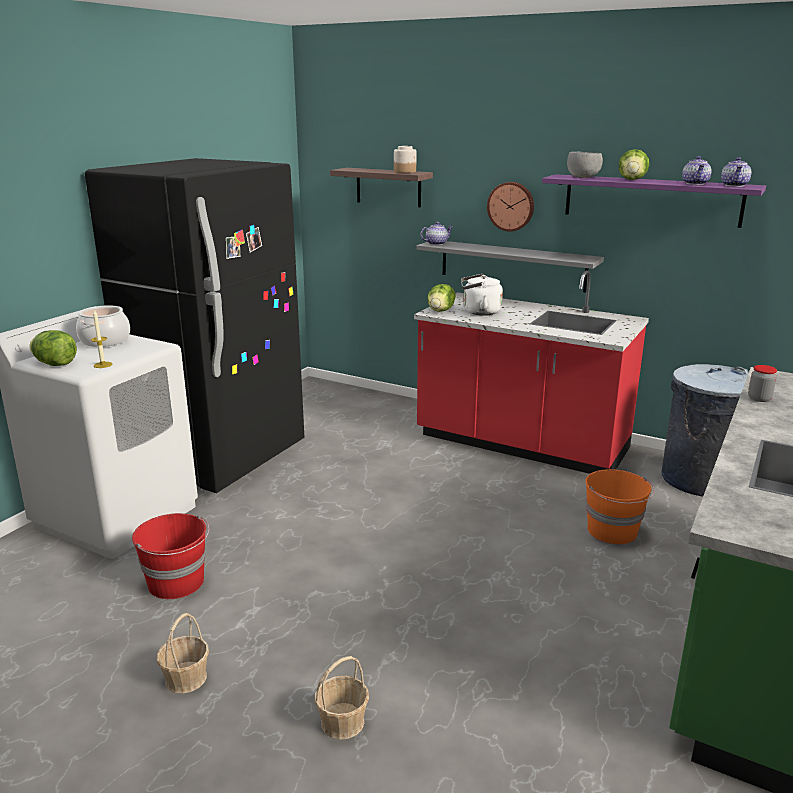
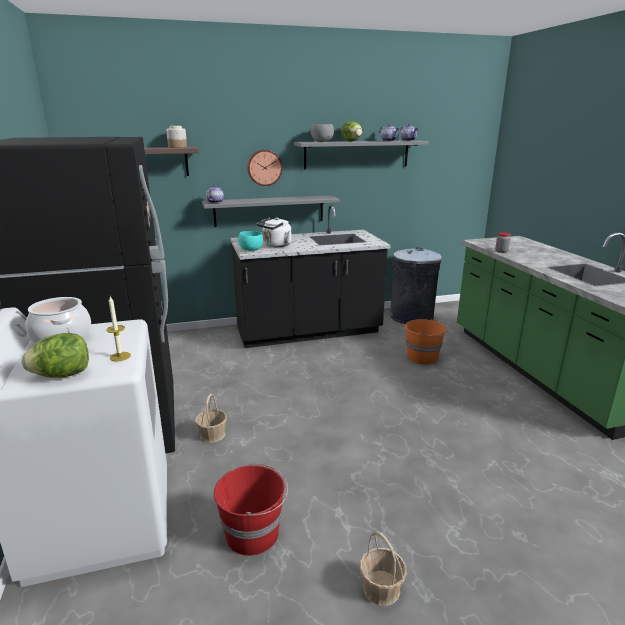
camera: 45 degrees left, 0 degrees up
(343, 722) = (497, 534): basket -> basket (212, 435)
(440, 311) = (251, 250): lettuce -> turquoise bowl
(521, 444) = (308, 331): red counter -> black counter
(651, 200) = (357, 154): purple shelf -> grey shelf

